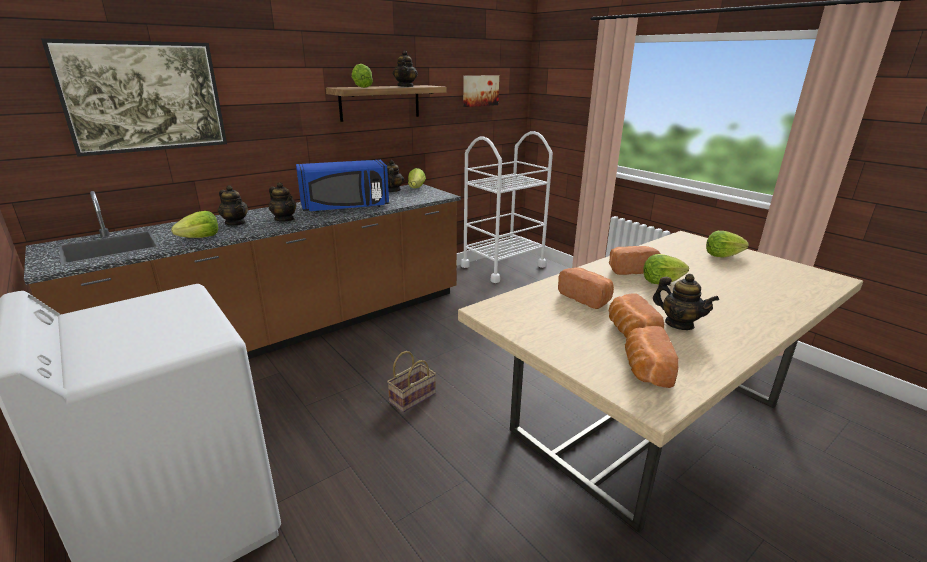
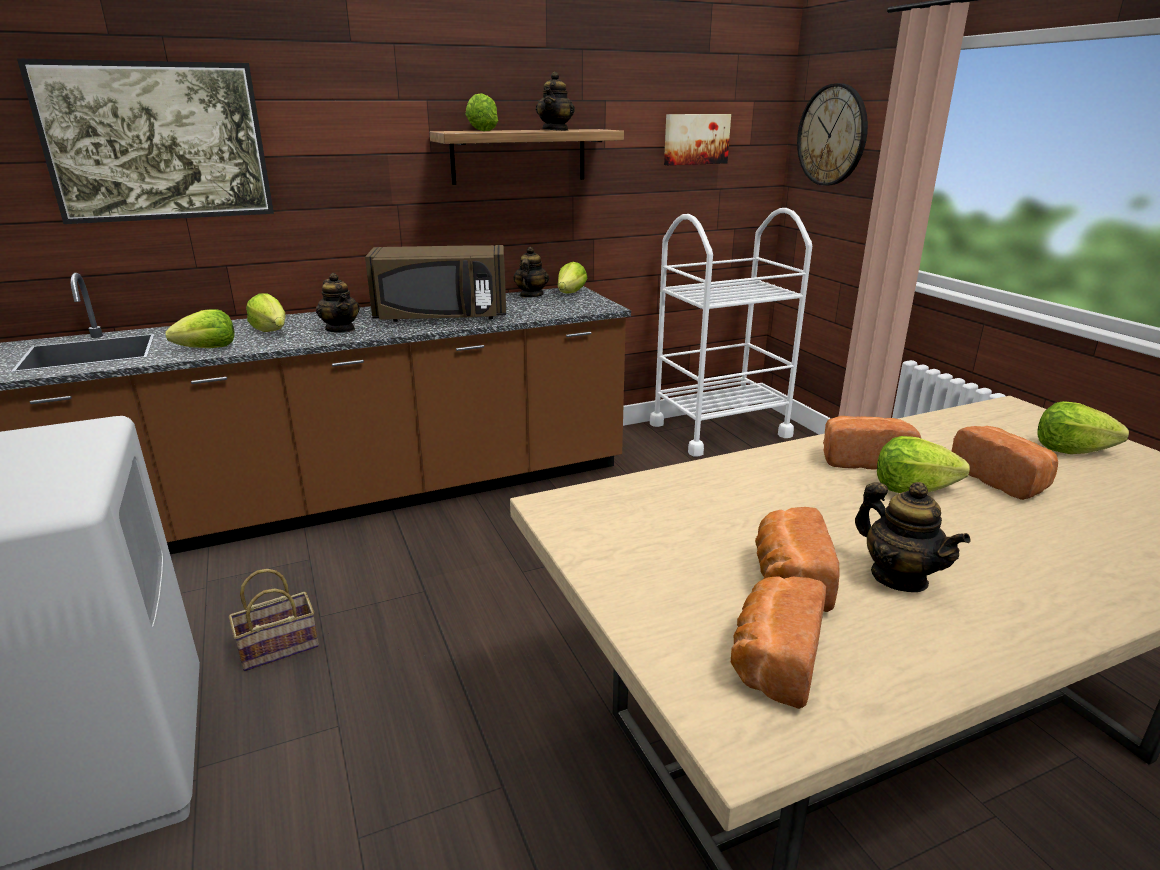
camera: 15 degrees right, 0 degrees up
(235, 223) = (271, 331): teapot -> lettuce
(346, 207) = (442, 317): blue microwave -> brown microwave
(413, 397) = (482, 628): basket -> basket (280, 646)
(557, 88) = (832, 135): none -> wall clock
(586, 298) = (746, 504): bread -> bread (1002, 480)

